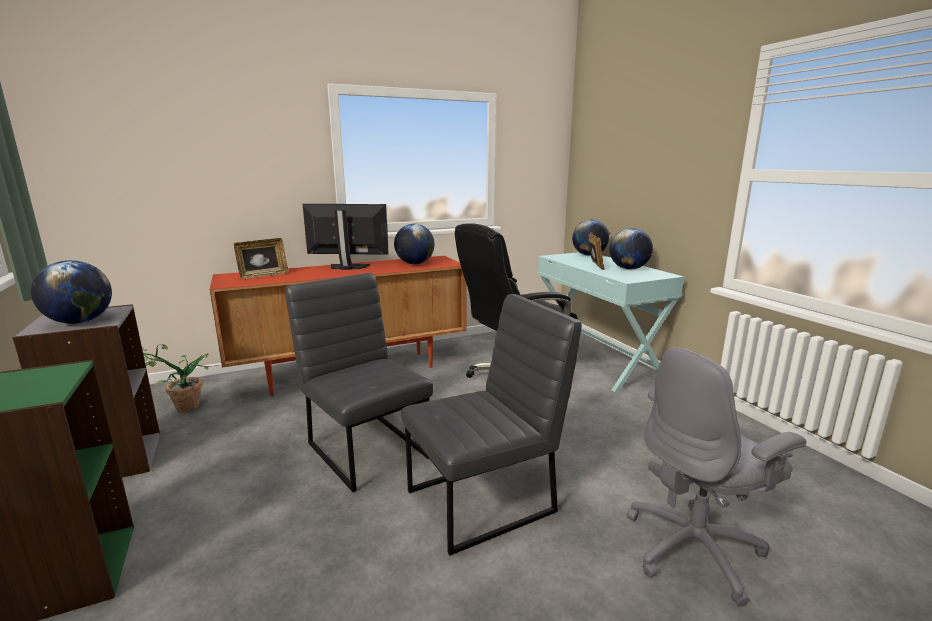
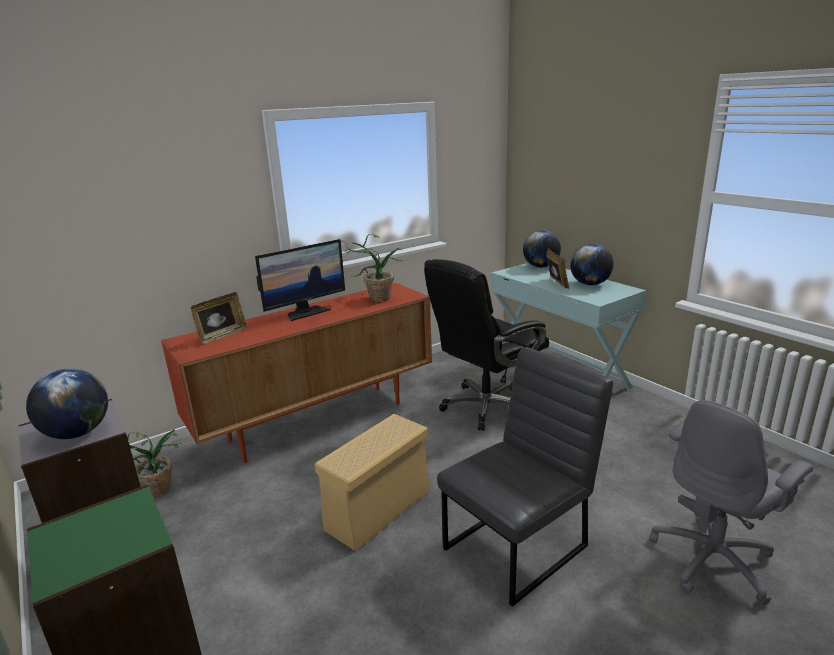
camera: 10 degrees left, 5 degrees up
(347, 267) = (305, 312): monitor -> monitor turned 150 degrees clockwise
(367, 448) = (379, 509): grey chair -> beige storage box
(414, 263) = (374, 299): globe -> potted plant

